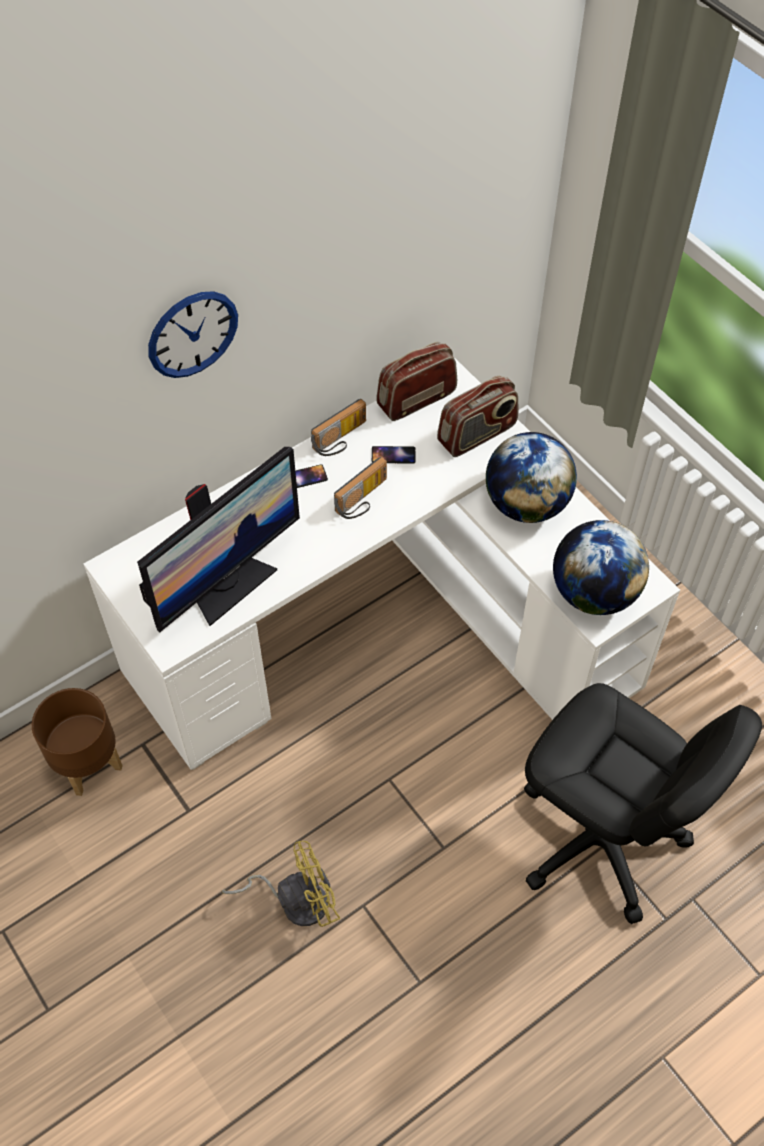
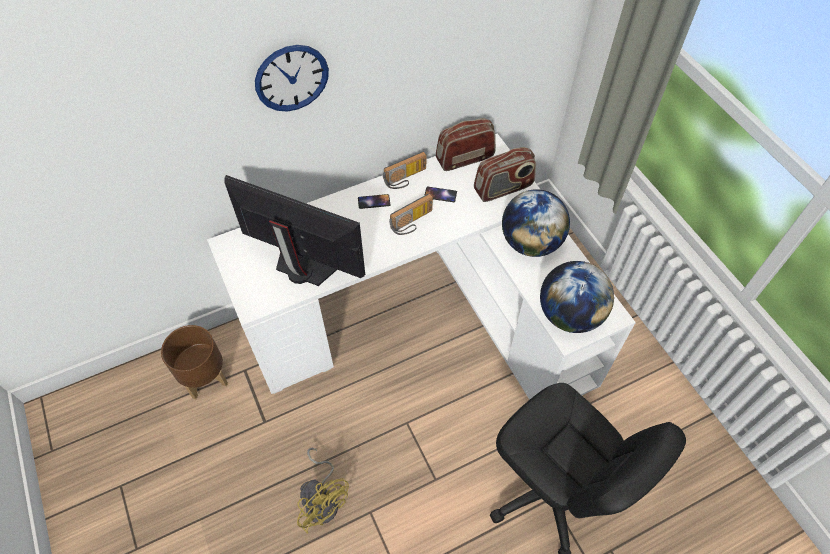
camera: 10 degrees right, 0 degrees up
(228, 584) = (303, 268): monitor -> monitor turned 120 degrees counterclockwise
(295, 900) = (324, 499): yellow fan -> yellow fan turned 60 degrees clockwise

